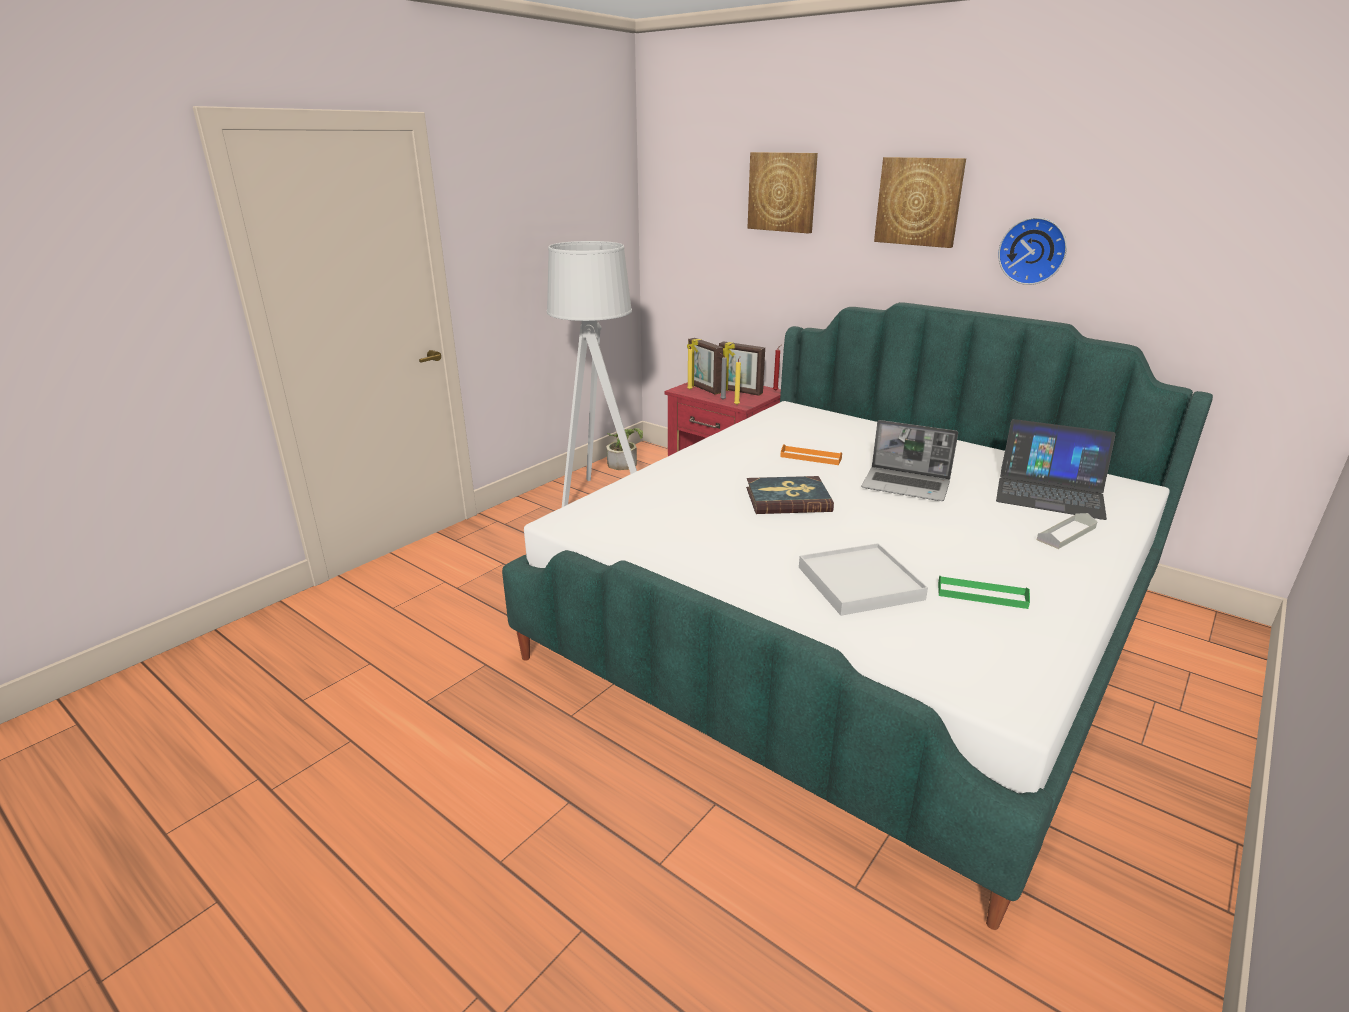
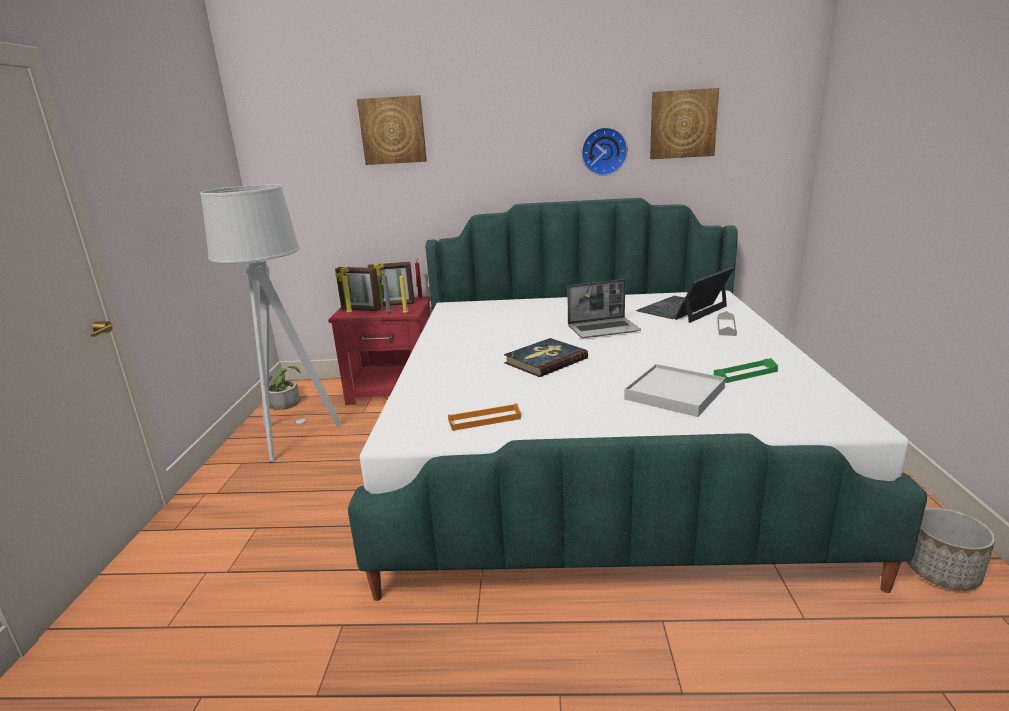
camera: 35 degrees left, 5 degrees down
(810, 457) = (516, 331): orange tray -> orange tray (484, 420)
(919, 201) = (513, 126): picture -> picture (683, 124)
(1050, 492) = (682, 309): laptop -> laptop turned 150 degrees clockwise
(1102, 956) = (942, 571): none -> planter

